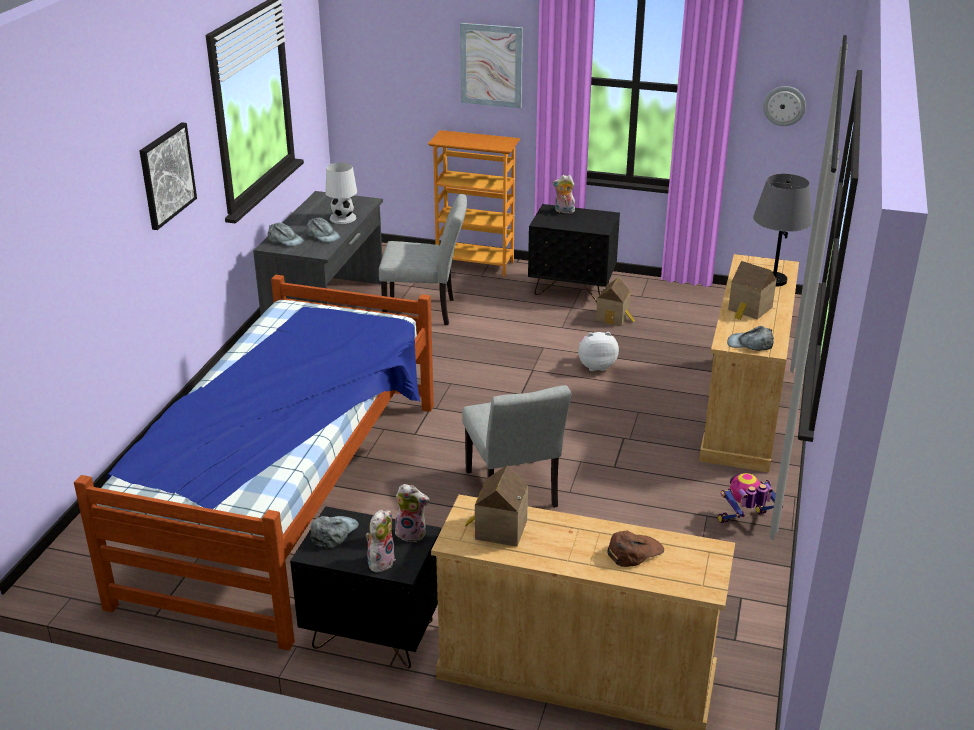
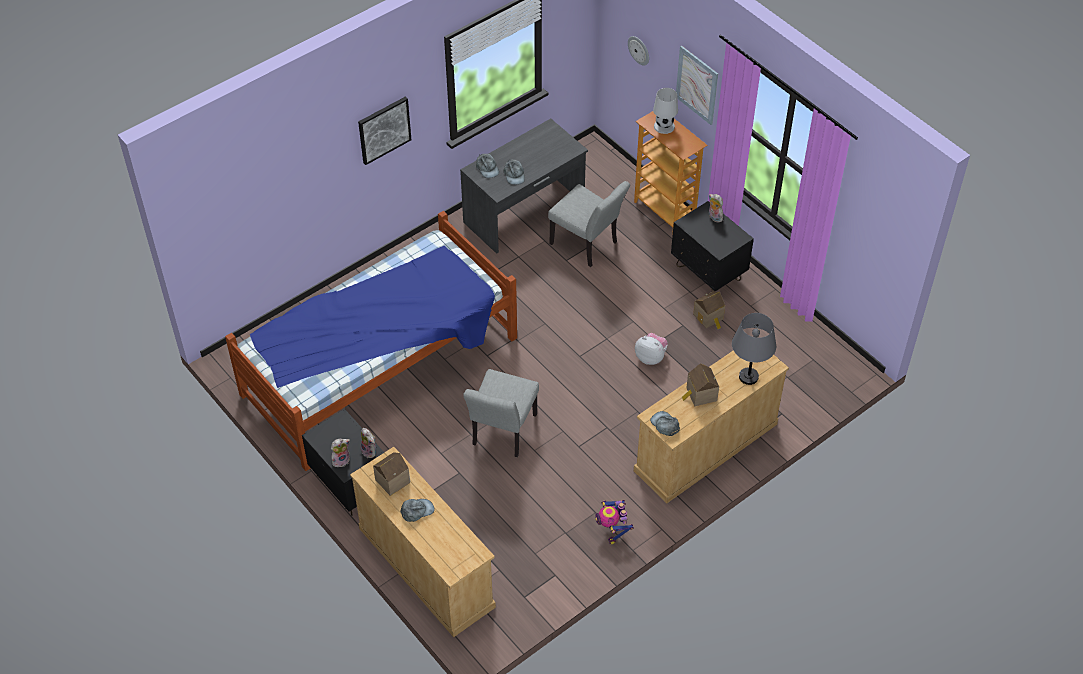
camera: 35 degrees right, 20 degrees up
(333, 533) = (334, 429): grey cap -> grey cap (417, 510)
(343, 218) = (542, 161): white table lamp -> white table lamp (664, 126)
(634, 552) = (440, 532): brown cap -> none
(745, 521) = (612, 529): toy robot -> toy robot turned 120 degrees counterclockwise
(784, 105) = (873, 232): wall clock -> wall clock (639, 50)

